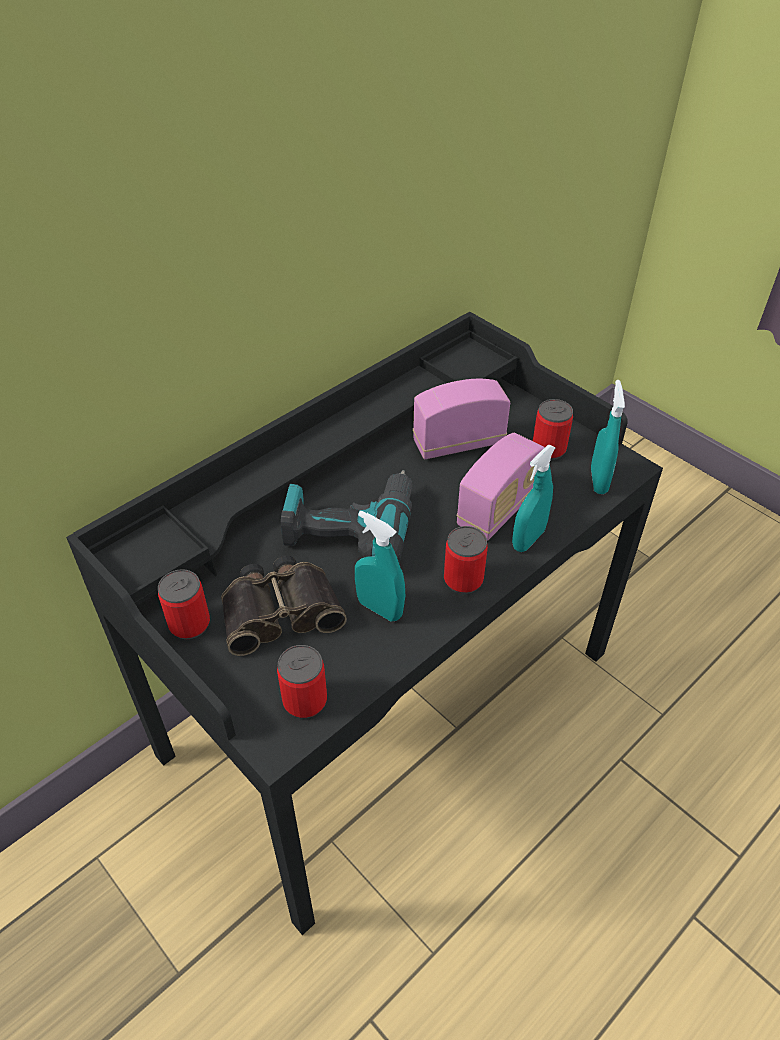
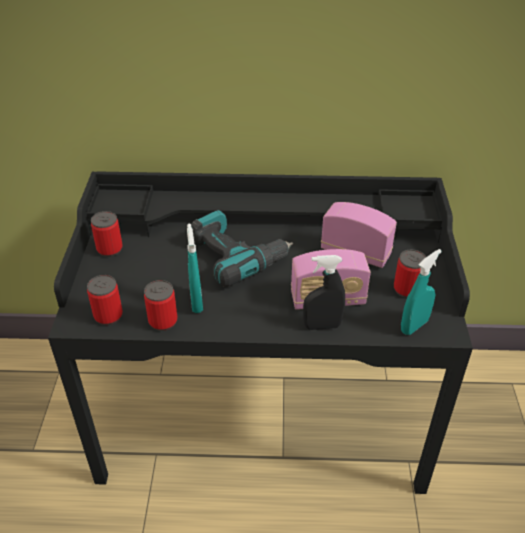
camera: 45 degrees right, 5 degrees down
(280, 610) = (153, 270): binoculars -> none
(463, 580) = (256, 319): can -> can (163, 321)
(528, 539) = (322, 326): turquoise spray bottle -> black spray bottle

